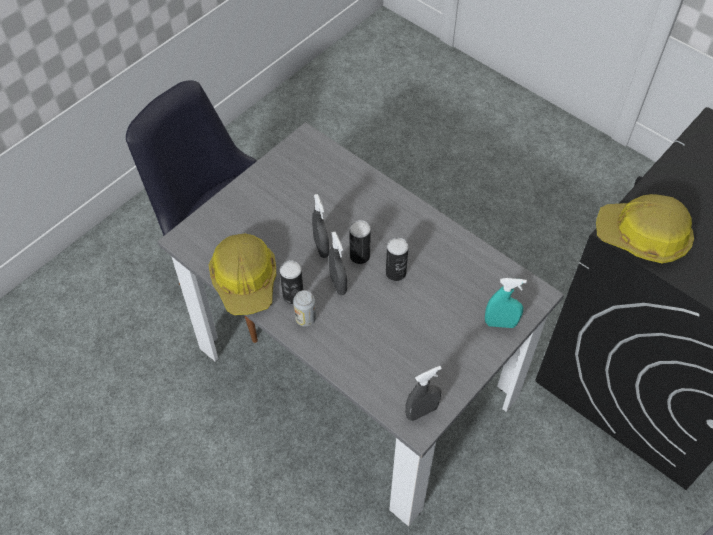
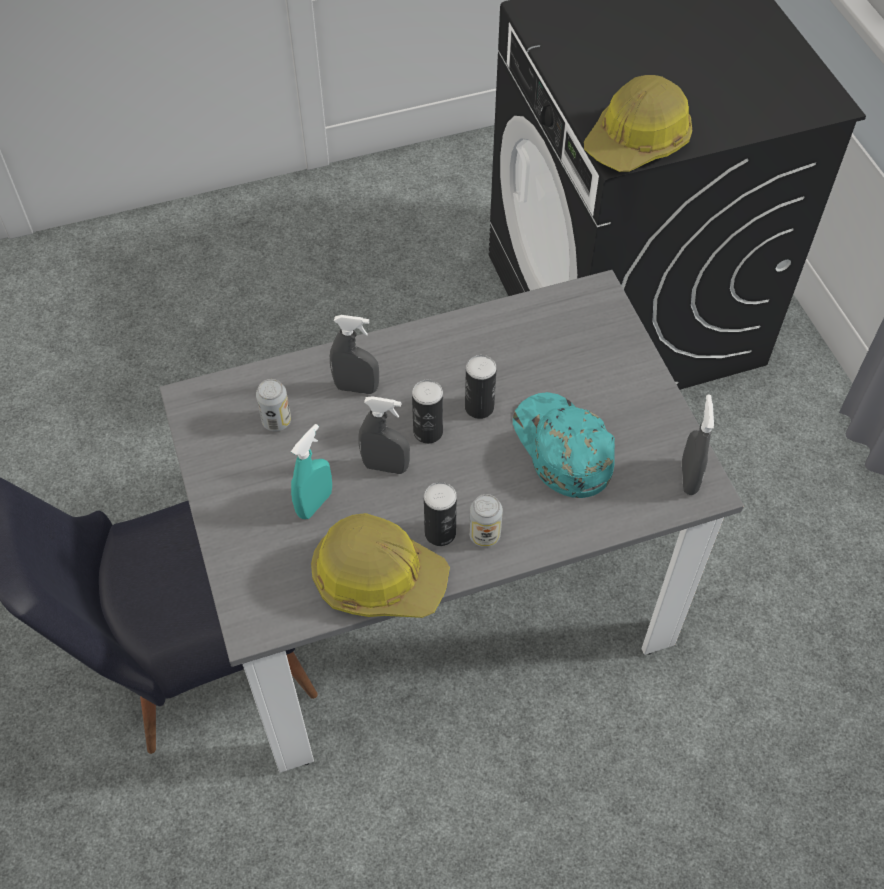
camera: 60 degrees left, 0 degrees up
(317, 182) = (276, 421): none -> can
(338, 284) = (455, 475): grey spray bottle -> grey spray bottle (356, 388)
(396, 329) = (561, 447): none -> turquoise cap
(500, 323) = (616, 344): turquoise spray bottle -> turquoise spray bottle (314, 503)

